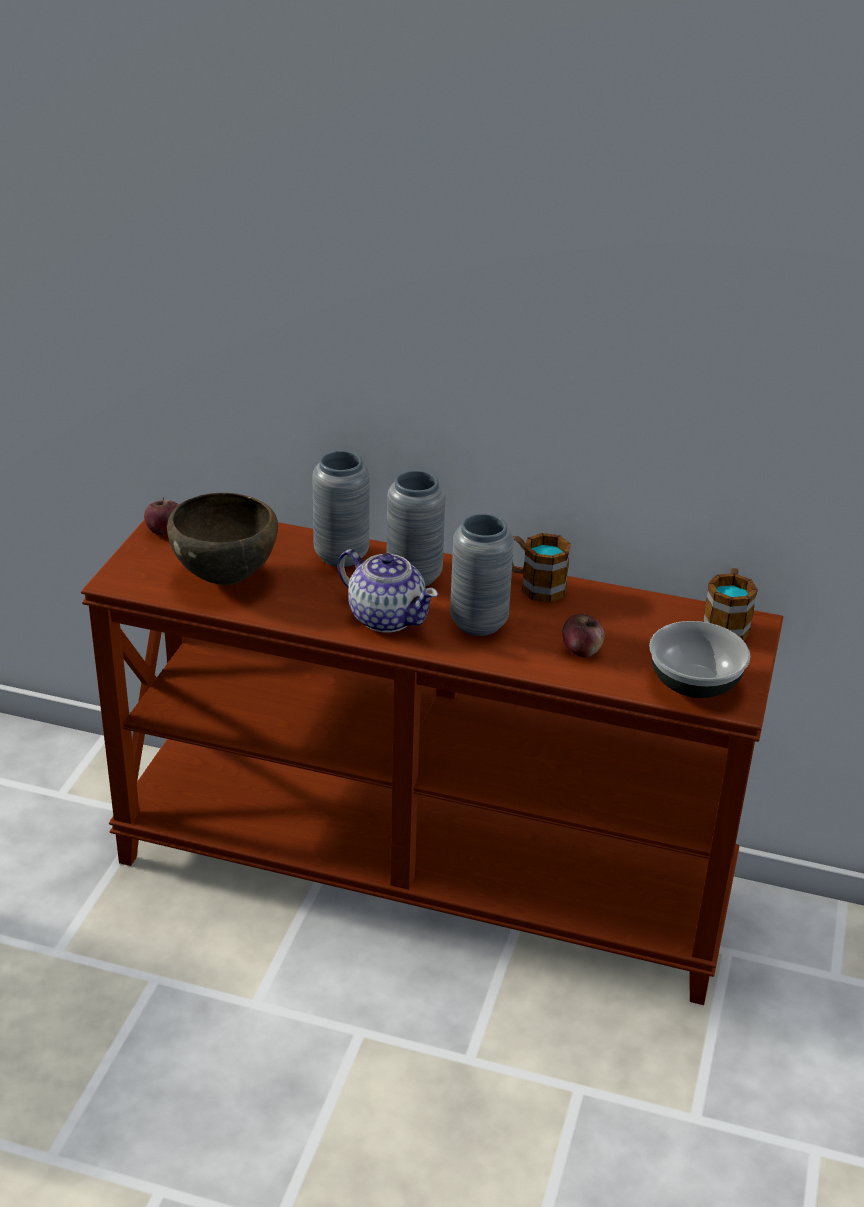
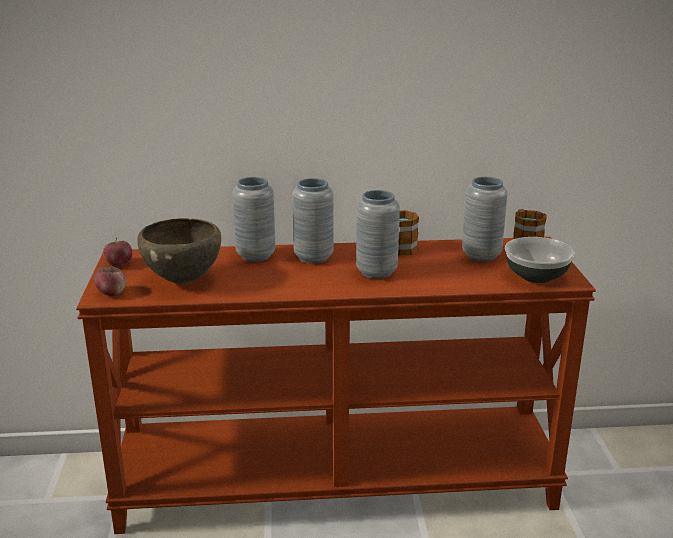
camera: 20 degrees left, 10 degrees down
(386, 617) = (313, 280): teapot -> none
(581, 650) = (453, 273): apple -> apple (112, 293)
(647, 628) = (481, 255): none -> grey vase

